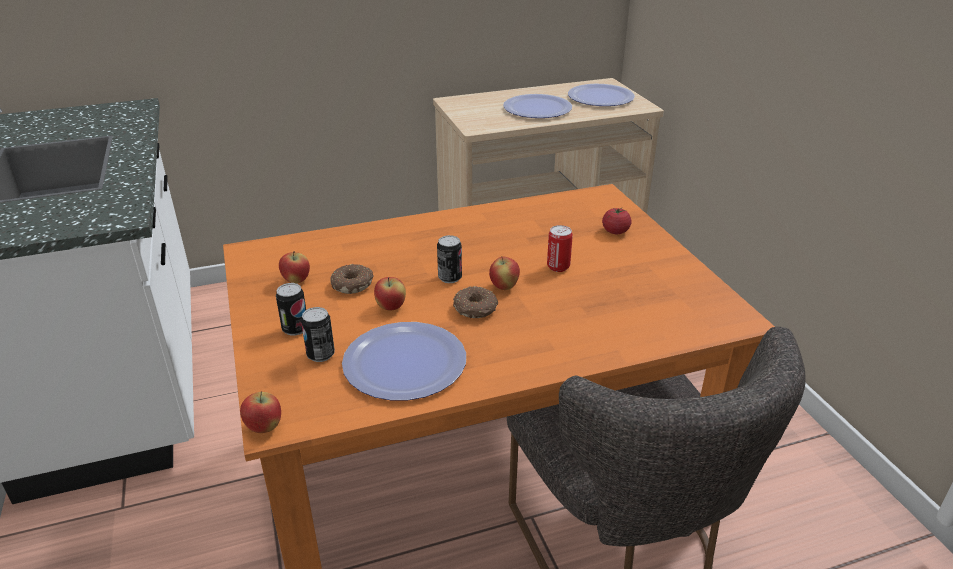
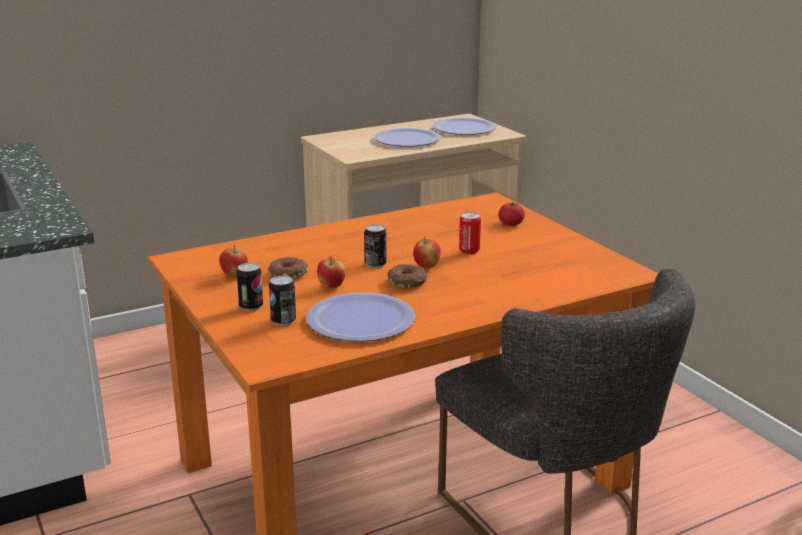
camera: 10 degrees left, 10 degrees down
(264, 428) = (258, 368): apple -> none

